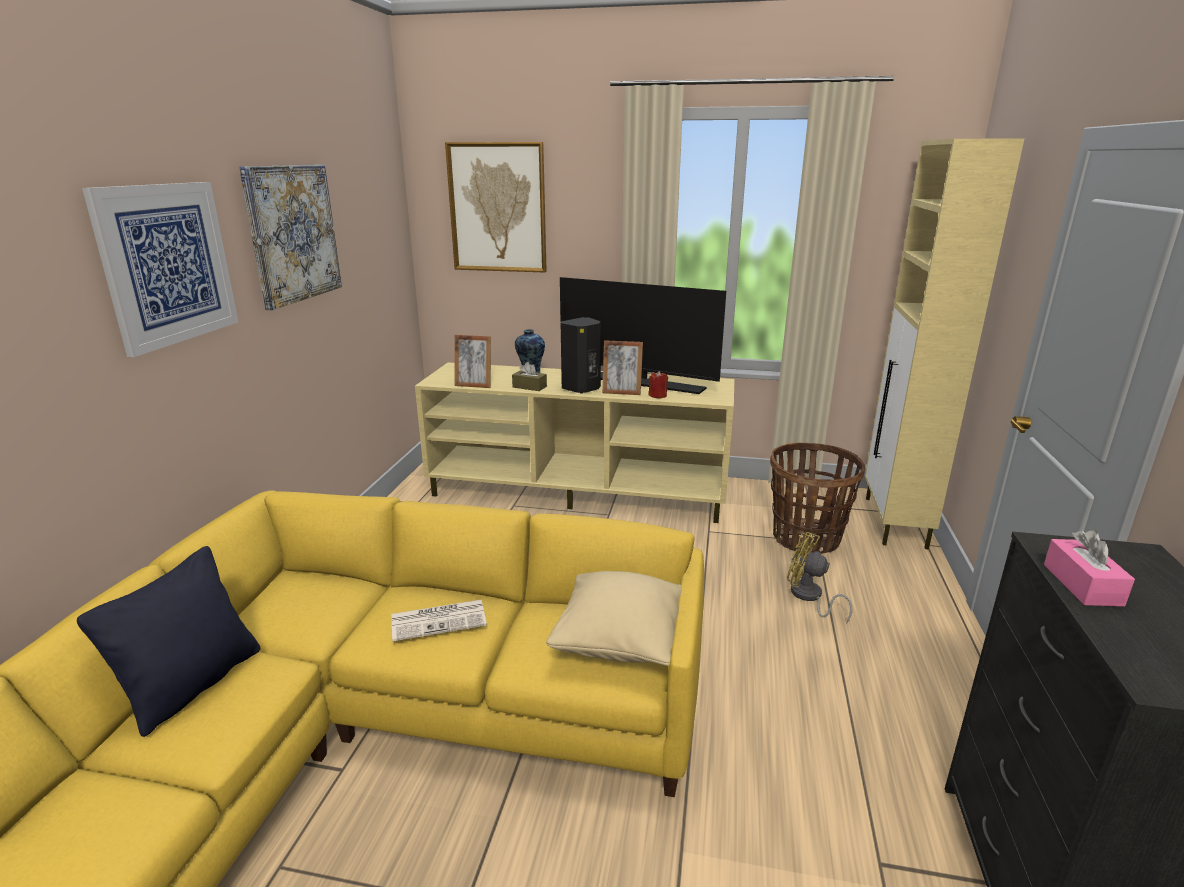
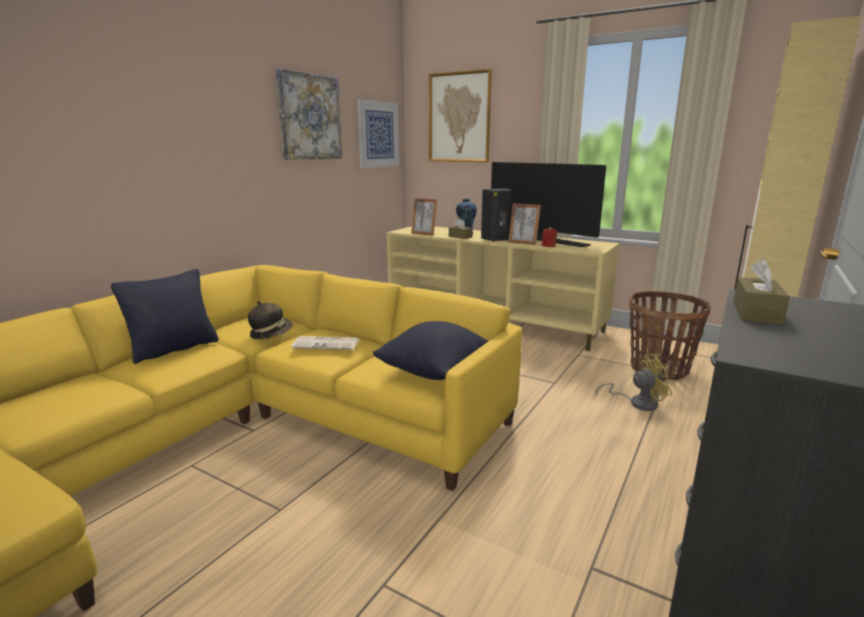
camera: 20 degrees right, 5 degrees down
(167, 264) = (219, 116): picture -> picture (378, 134)
(336, 614) = (271, 334): none -> hat
(619, 642) = (434, 372): beige pillow -> black pillow
(809, 597) = (637, 403): yellow fan -> yellow fan turned 120 degrees clockwise
(1082, 584) = (756, 313): pink tissue box -> brown tissue box

